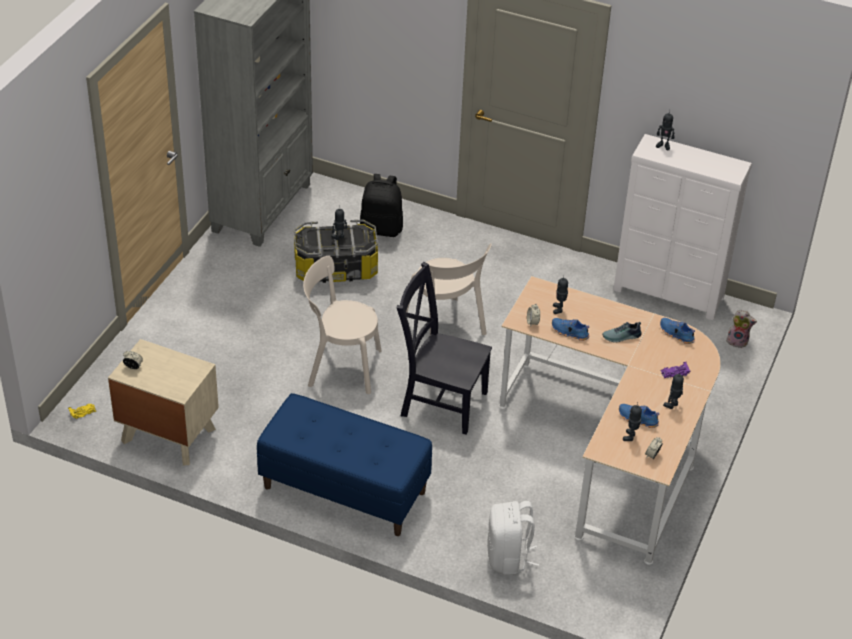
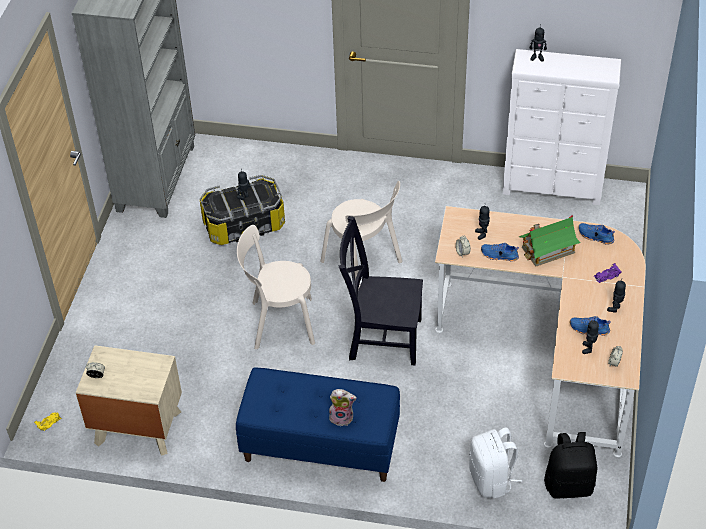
camera: 10 degrees left, 5 degrees up
(381, 228) = (274, 176): black backpack -> black backpack (569, 485)
(621, 337) = (547, 250): shoe -> toy house
(738, 341) = (627, 221): plush toy -> plush toy (342, 417)

